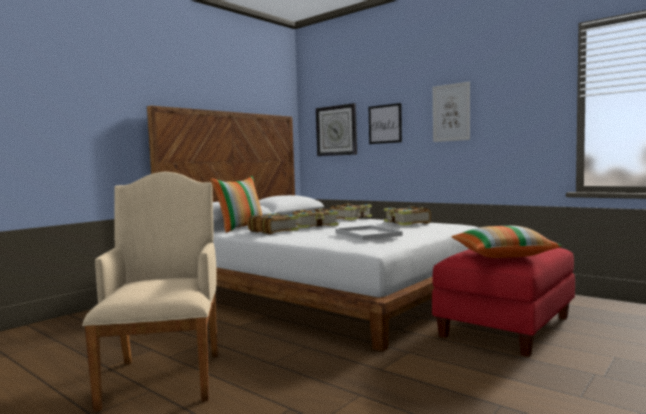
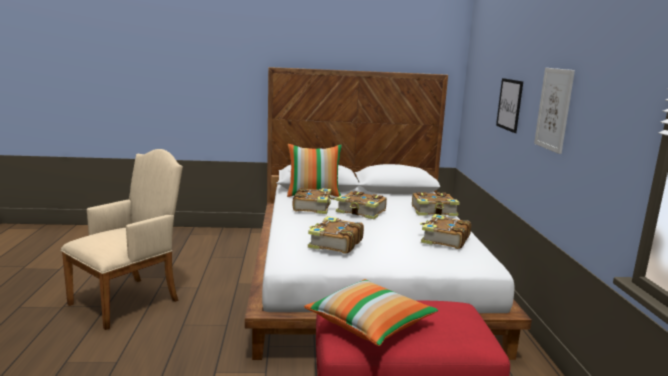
camera: 45 degrees right, 10 degrees up
(336, 130) = (481, 99): wall clock -> none
(369, 234) = (334, 243): white tray -> book

